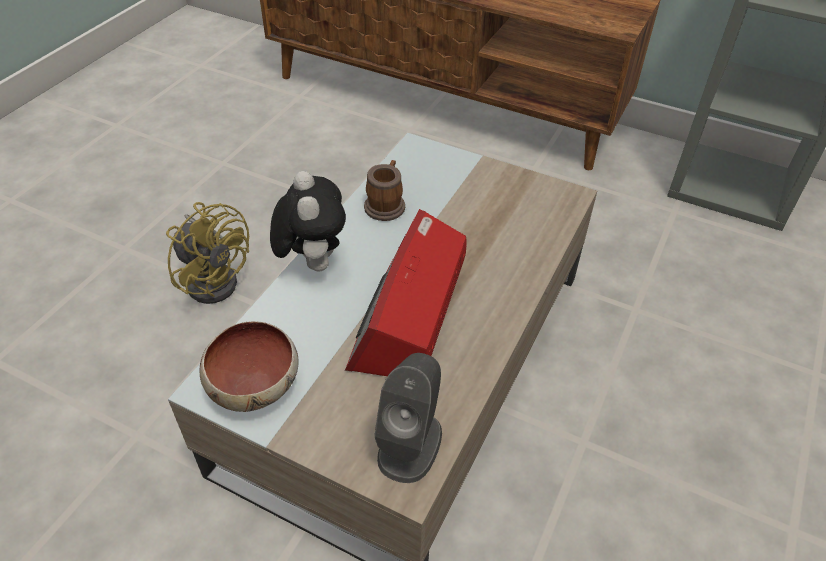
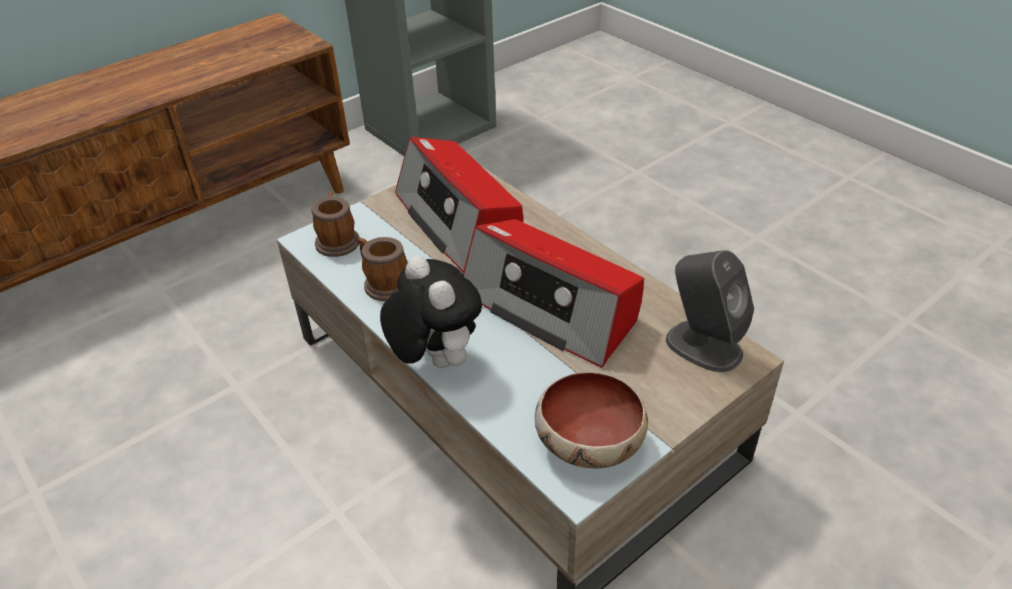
camera: 65 degrees left, 5 degrees down
(214, 278) = (262, 547): yellow fan -> none
(312, 262) = (434, 360): plush toy -> plush toy turned 45 degrees clockwise
(424, 161) = (337, 240): none -> mug
(494, 219) = (458, 220): none -> radio

